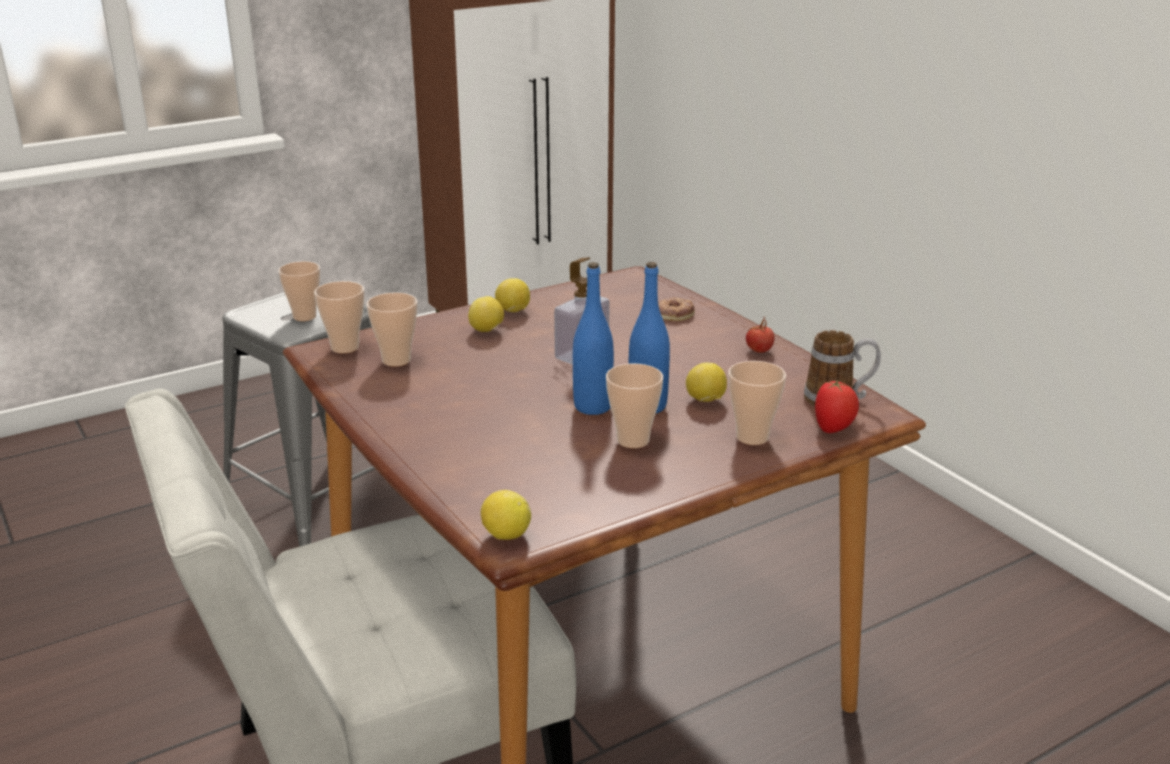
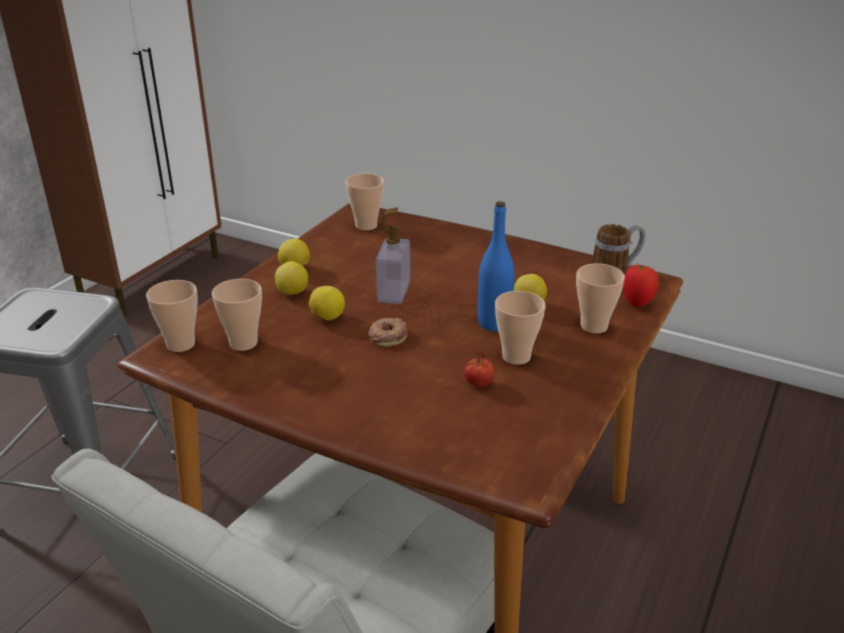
camera: 30 degrees left, 5 degrees up
(304, 316) = (52, 321): cup -> cup (366, 226)
(505, 535) = (517, 478): lemon -> lemon (327, 318)
(592, 407) = (454, 337): blue bottle -> none
(674, 313) = (424, 237): donut -> donut (387, 336)
(759, 350) = (519, 252): tomato -> tomato (478, 383)

